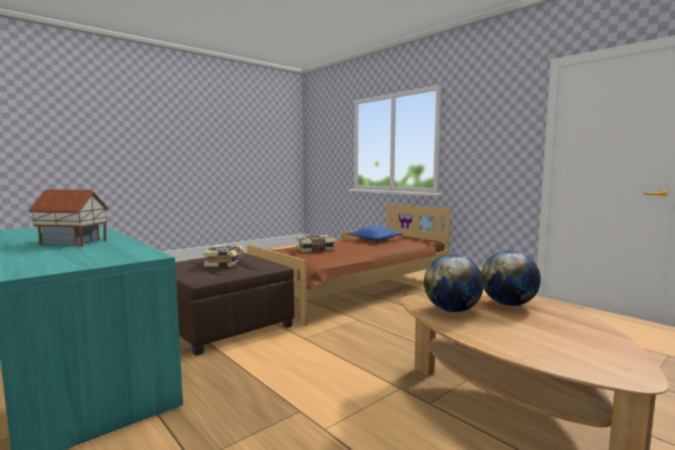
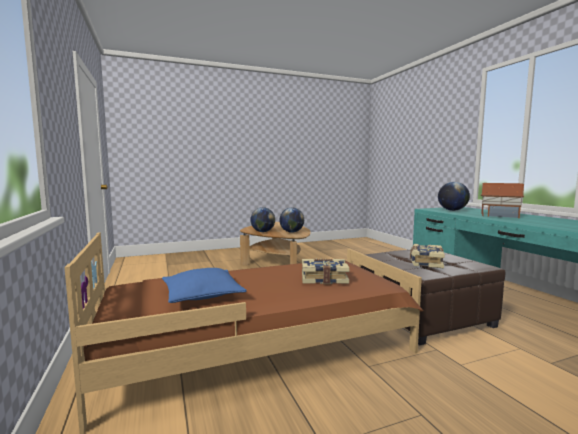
camera: 160 degrees left, 0 degrees up
(104, 254) = (452, 210): none -> globe

